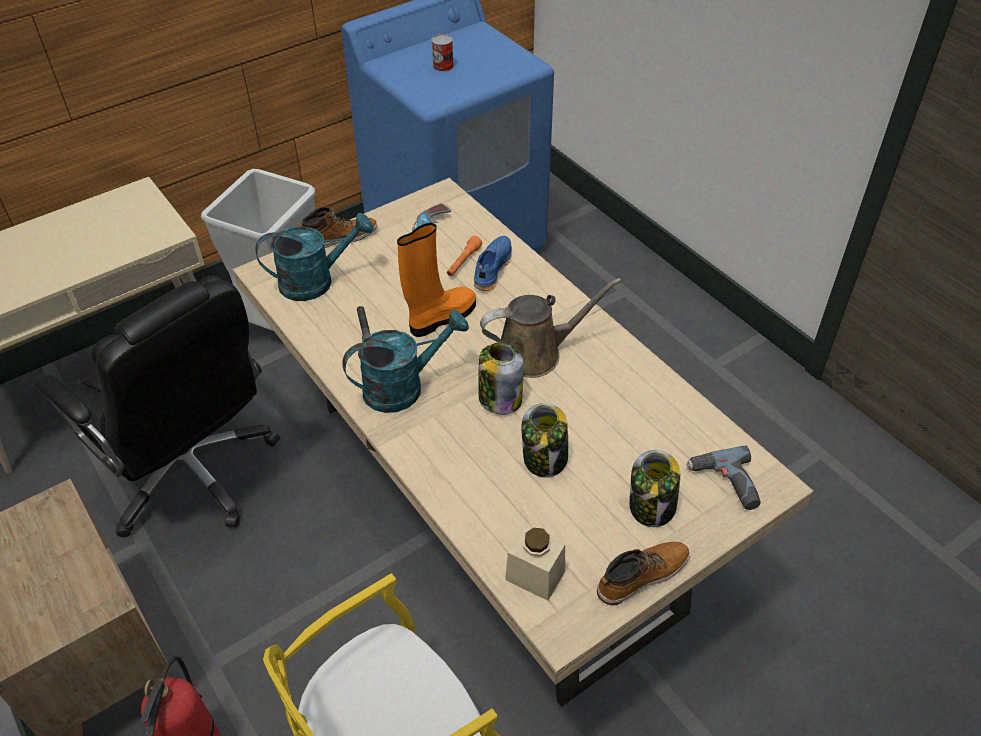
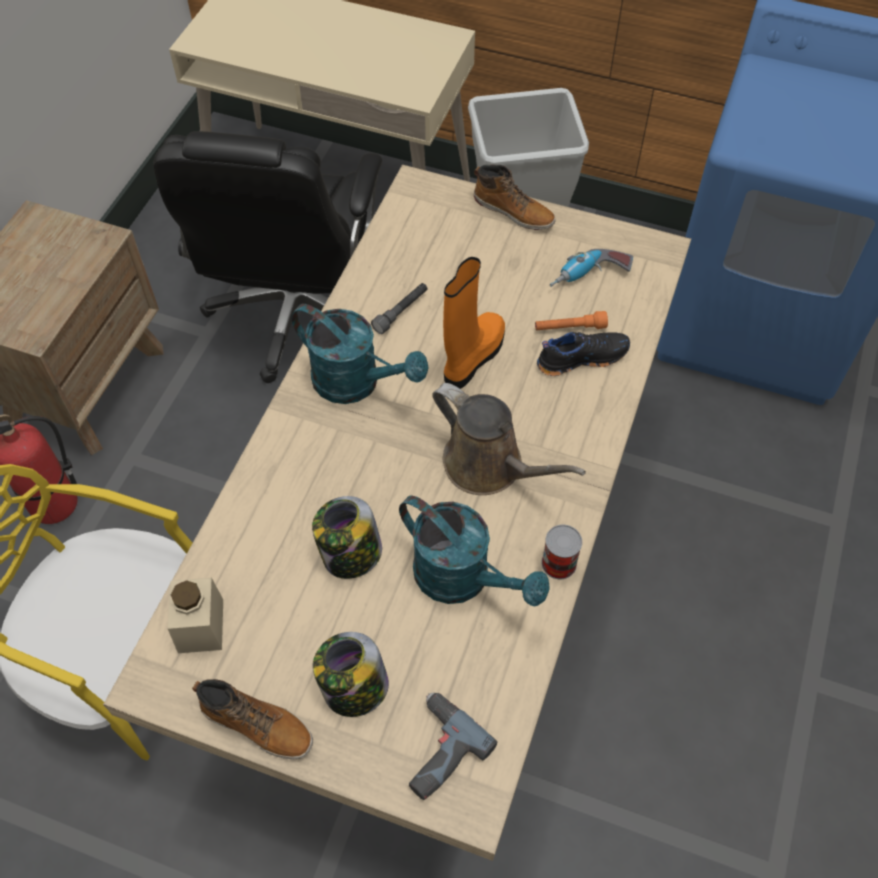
camera: 55 degrees right, 10 degrees up
(316, 281) = (438, 232): turquoise watering can -> turquoise watering can (463, 579)
(441, 318) = (472, 357): orange boot -> orange boot turned 75 degrees counterclockwise
(443, 66) = (815, 116): can -> can (559, 563)
(491, 269) = (581, 357): blue shoe -> black shoe
(499, 398) = (402, 470): jar -> none

